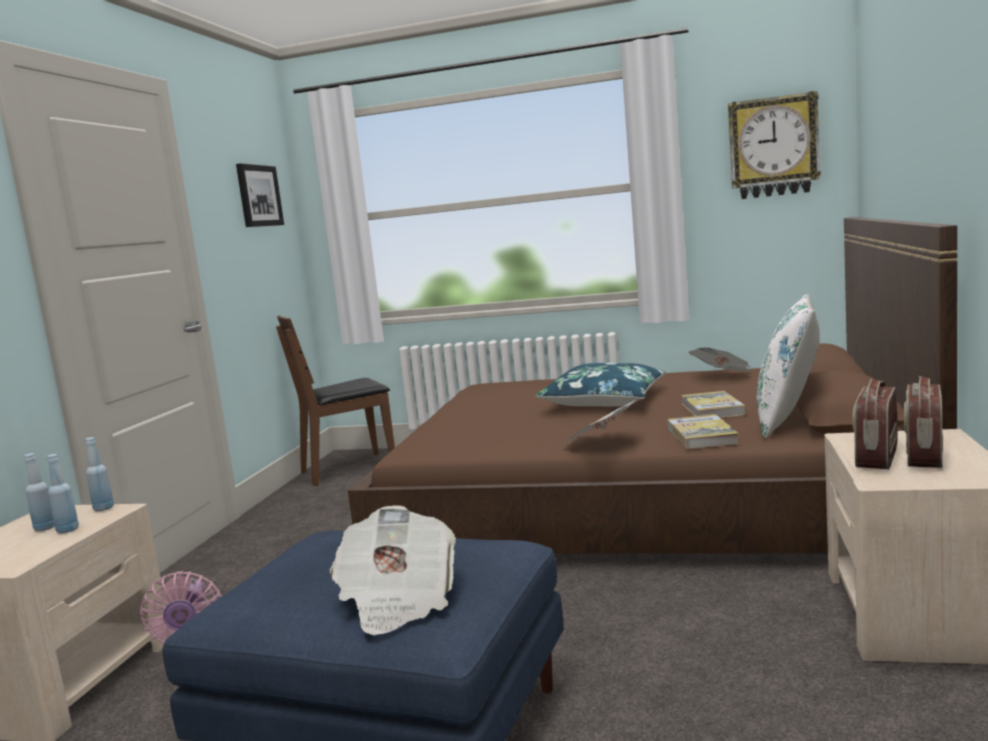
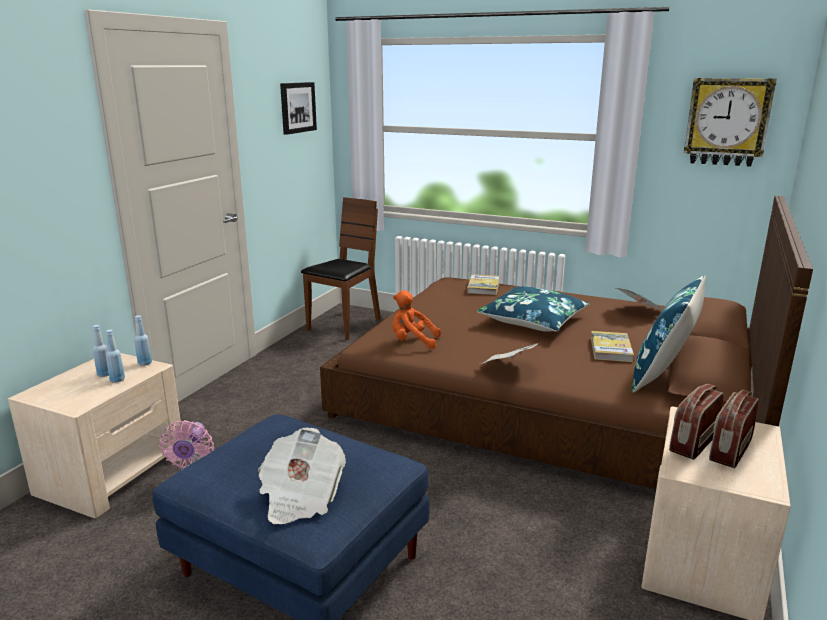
camera: 10 degrees right, 10 degrees up
(349, 469) = (345, 325): brown chair -> brown chair turned 135 degrees clockwise
(465, 440) = (412, 342): none -> orange plush toy
(701, 436) = (586, 378): book -> book (483, 287)
(789, 420) = (663, 376): white pillow -> blue pillow

